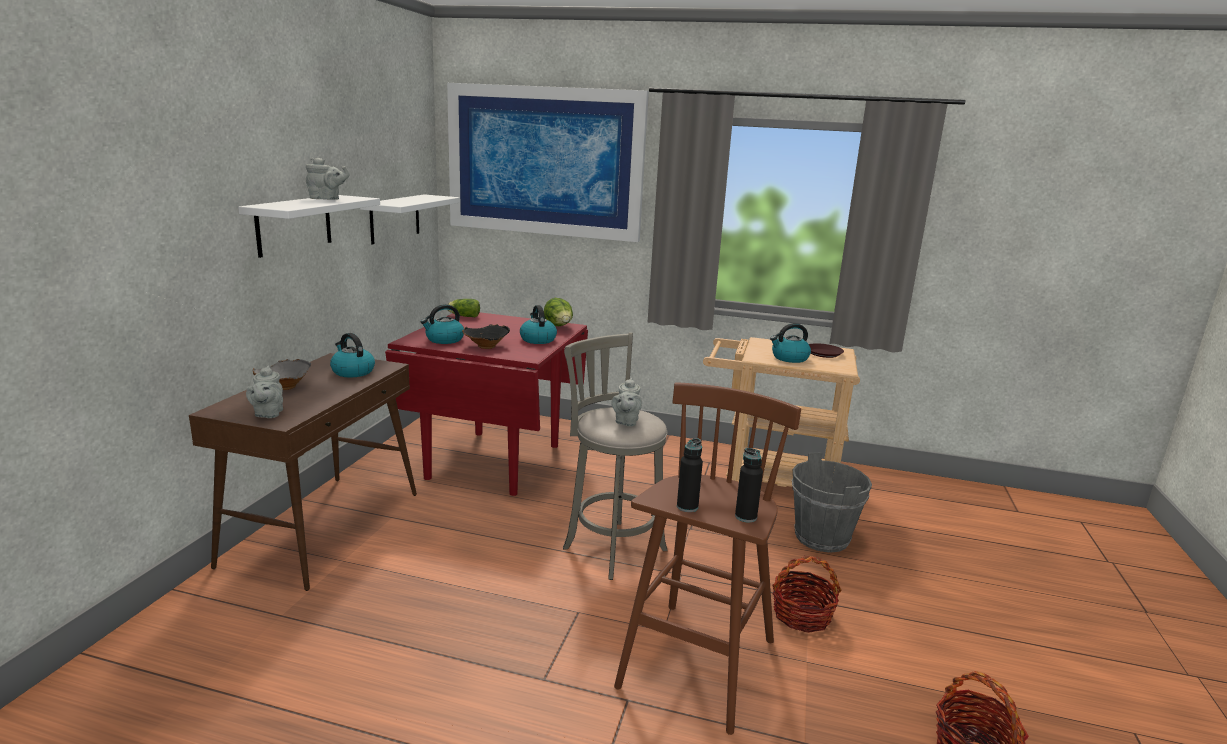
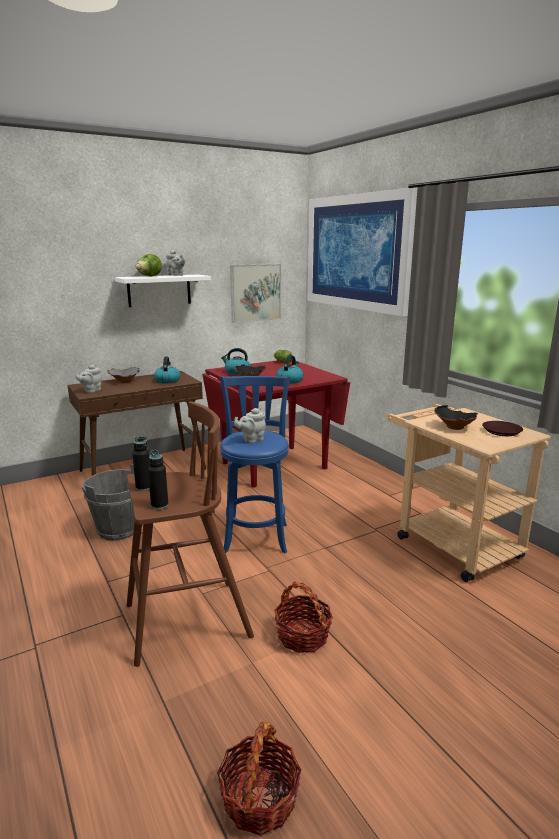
camera: 45 degrees right, 0 degrees up
(395, 218) = (255, 293): white shelf -> picture
(559, 327) = (324, 376): lettuce -> lettuce (149, 276)
(611, 546) = (256, 536): grey stool -> blue stool
(789, 358) = (454, 427): kettle -> black bowl
(821, 538) = (418, 598): grey bucket -> grey bucket (119, 529)

